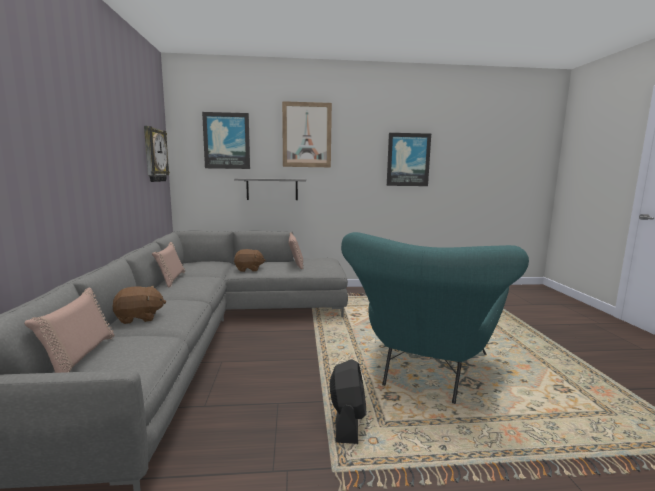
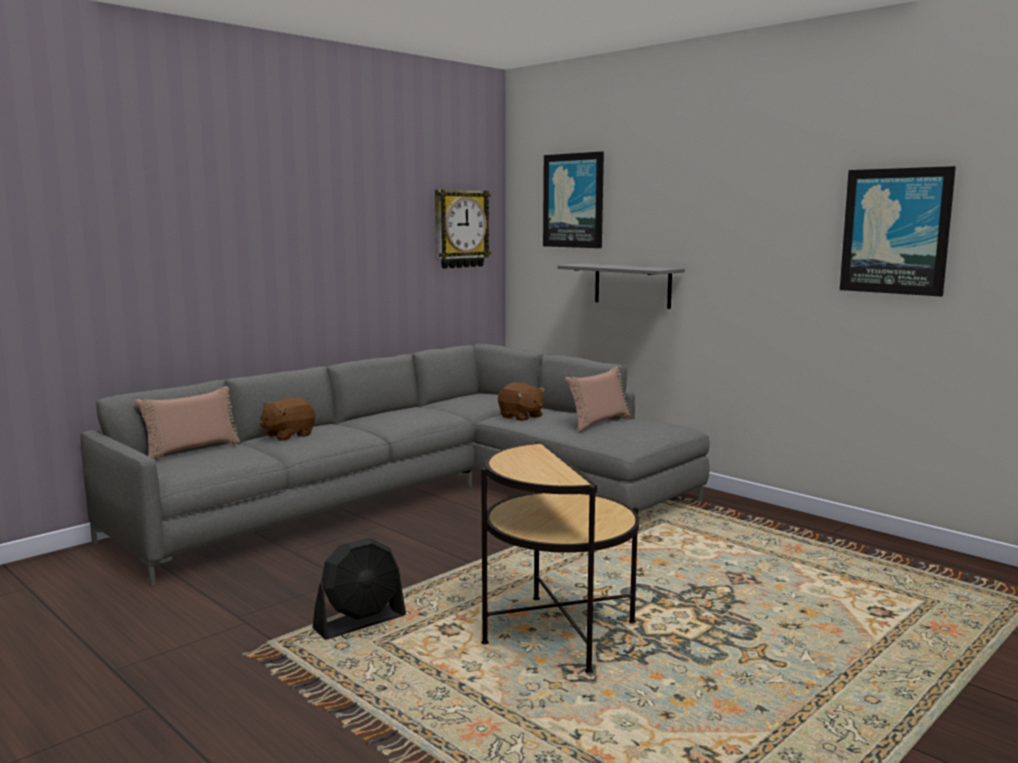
camera: 50 degrees right, 0 degrees up
(139, 318) = (288, 435): brown plush toy -> brown plush toy turned 105 degrees clockwise
(171, 279) = (409, 408): beige pillow -> none
(307, 135) = (690, 184): picture -> none
(425, 371) = (560, 633): turquoise armchair -> side table

